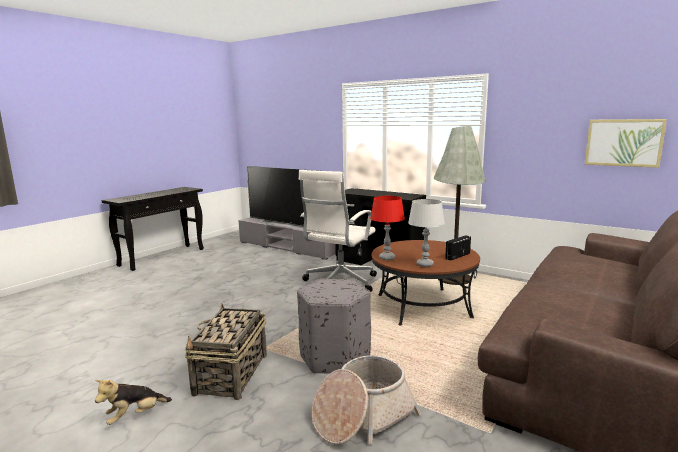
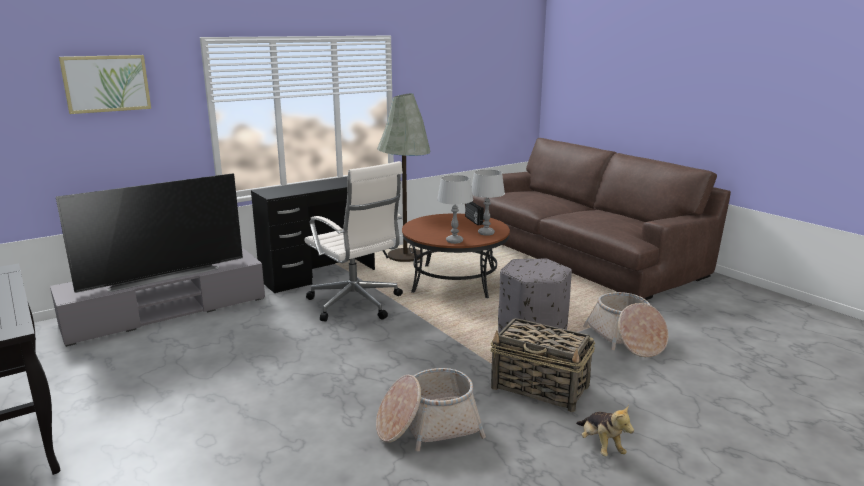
camera: 70 degrees left, 5 degrees up
(167, 338) = (427, 426): none -> basket
(386, 258) = (454, 241): red table lamp -> grey table lamp
(623, 142) = (488, 98): picture -> picture (106, 83)

